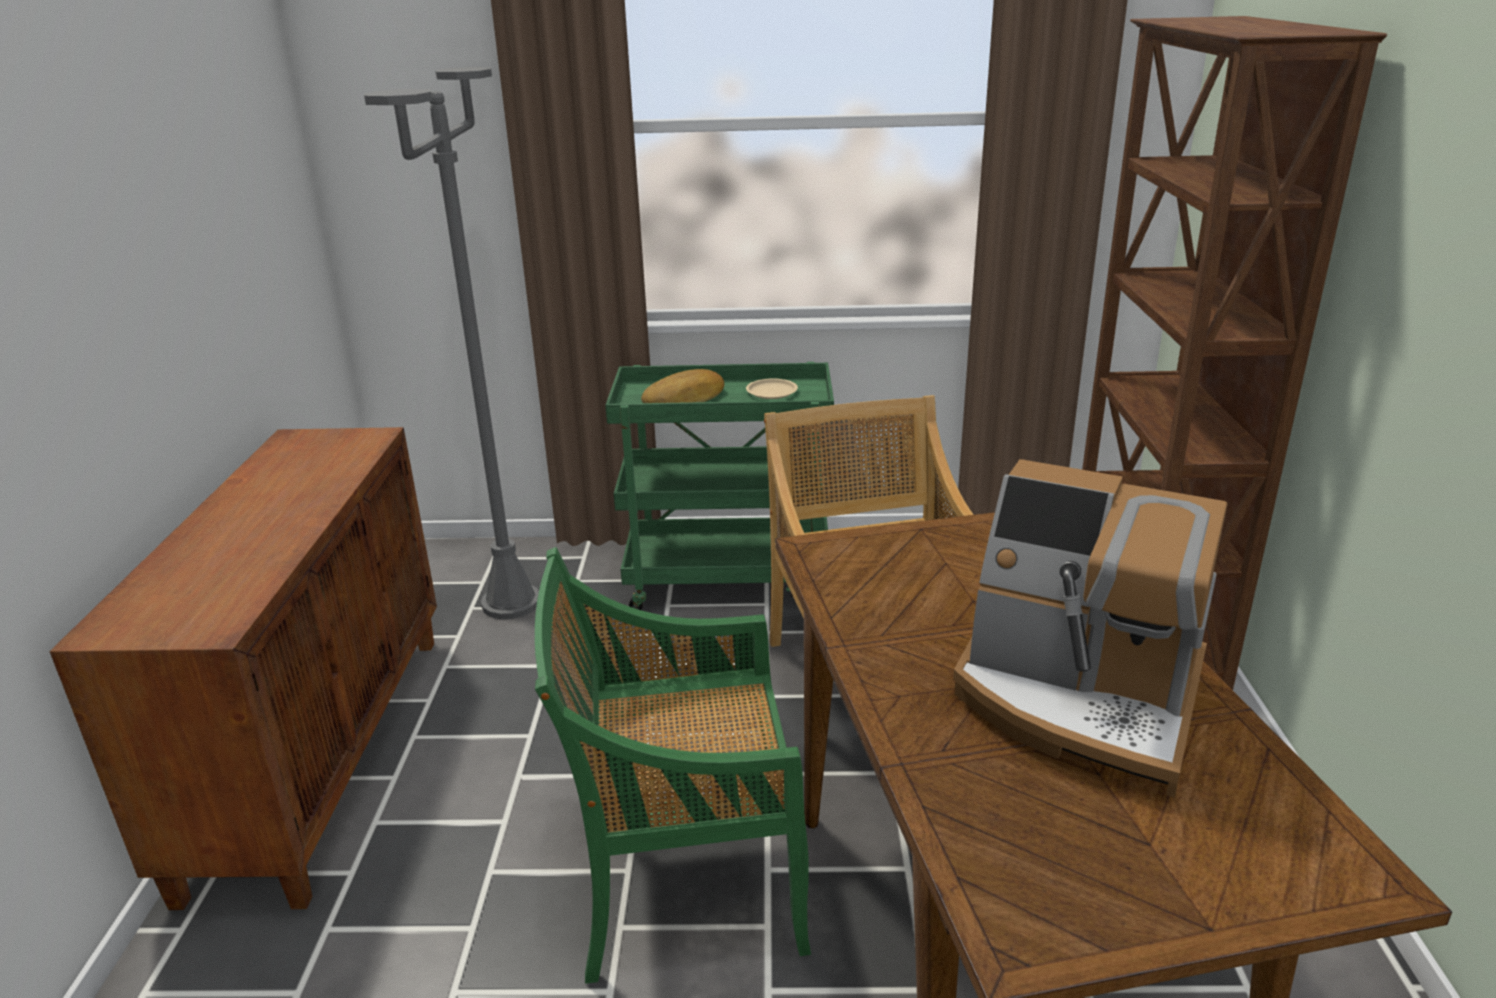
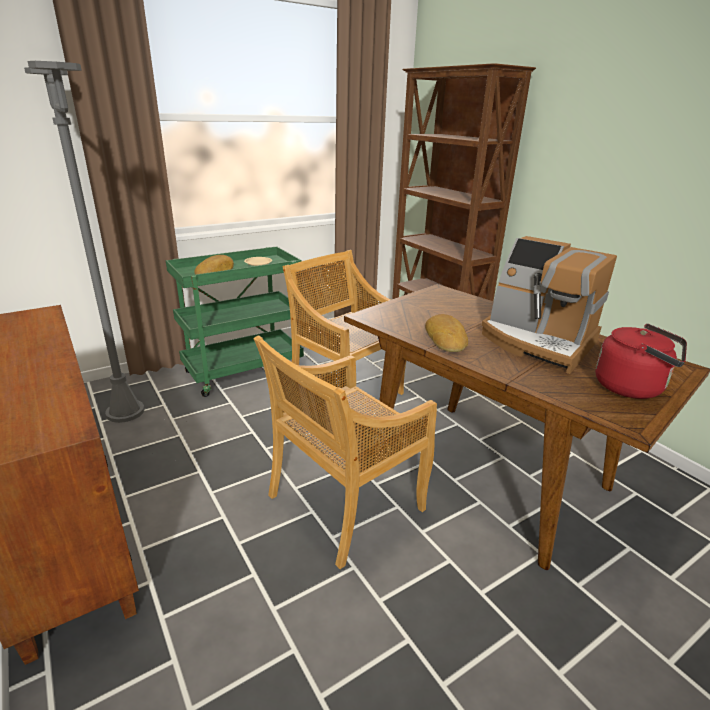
camera: 35 degrees left, 0 degrees up
(684, 881) = (344, 504): green chair -> beige chair
(897, 637) = (447, 339): none -> bread
(1079, 699) = (537, 342): coffee machine -> coffee machine turned 45 degrees clockwise
(1144, 875) = (632, 388): none -> red kettle

